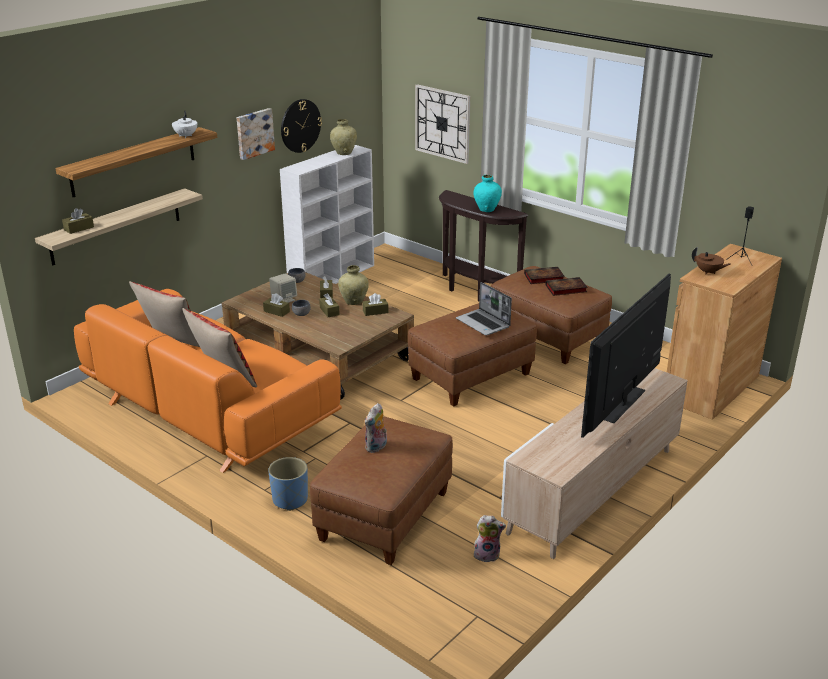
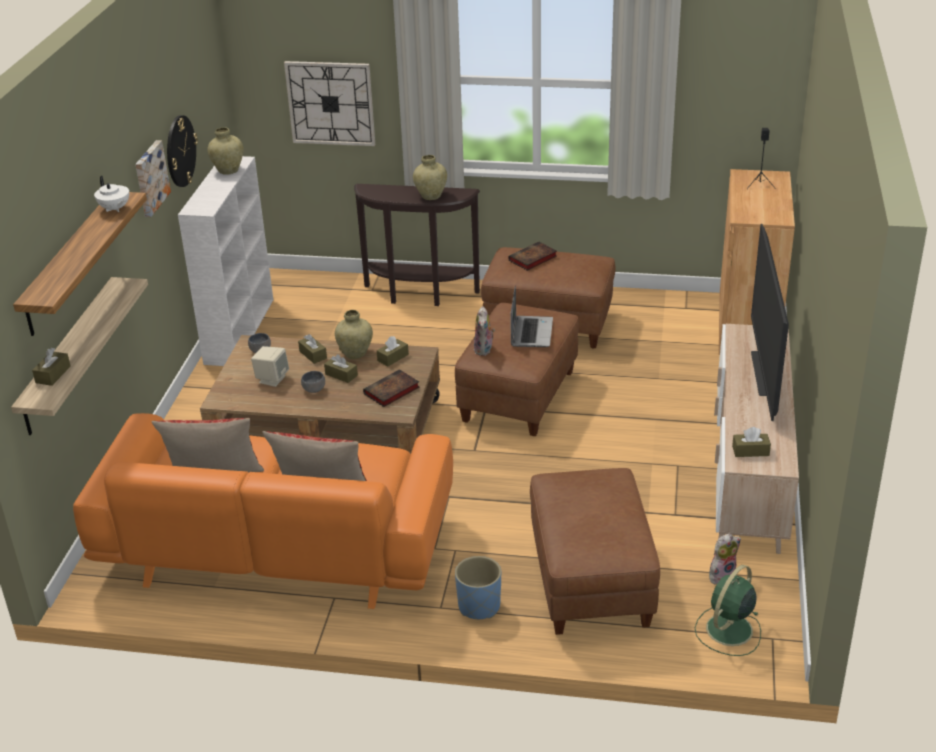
camera: 30 degrees left, 5 degrees up
(276, 311) = (281, 396): brown tissue box -> brown tissue box (750, 451)
(376, 447) = (579, 509): plush toy -> plush toy (484, 350)
(448, 595) = (728, 631): none -> green fan
(483, 323) = (531, 332): laptop -> laptop turned 105 degrees counterclockwise
(487, 209) = (431, 196): turquoise vase -> beige vase
(565, 289) = (567, 265): book -> book (391, 392)
(708, 272) = (747, 208): brown teapot -> none

